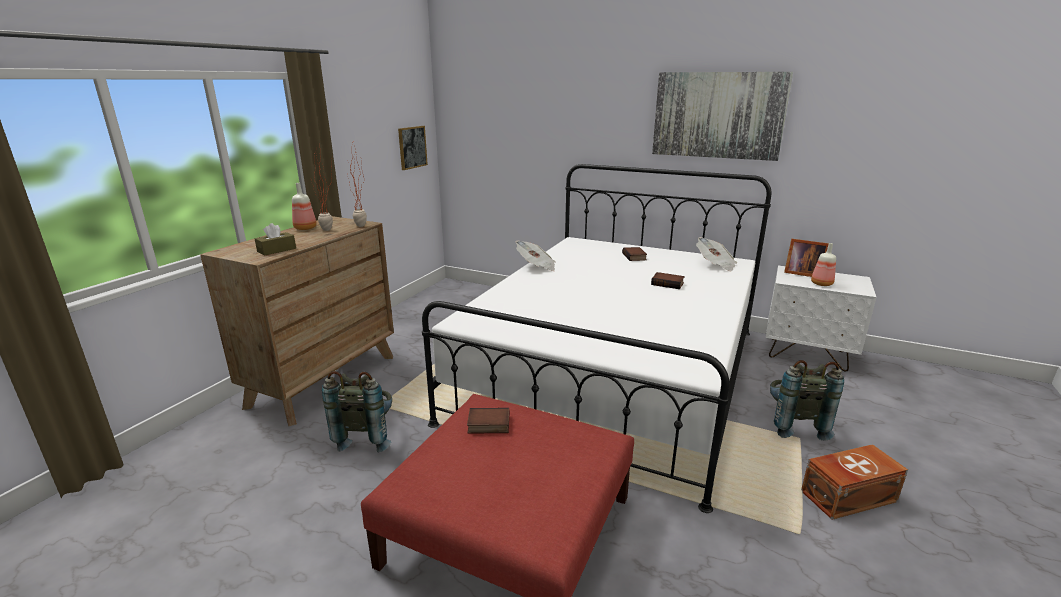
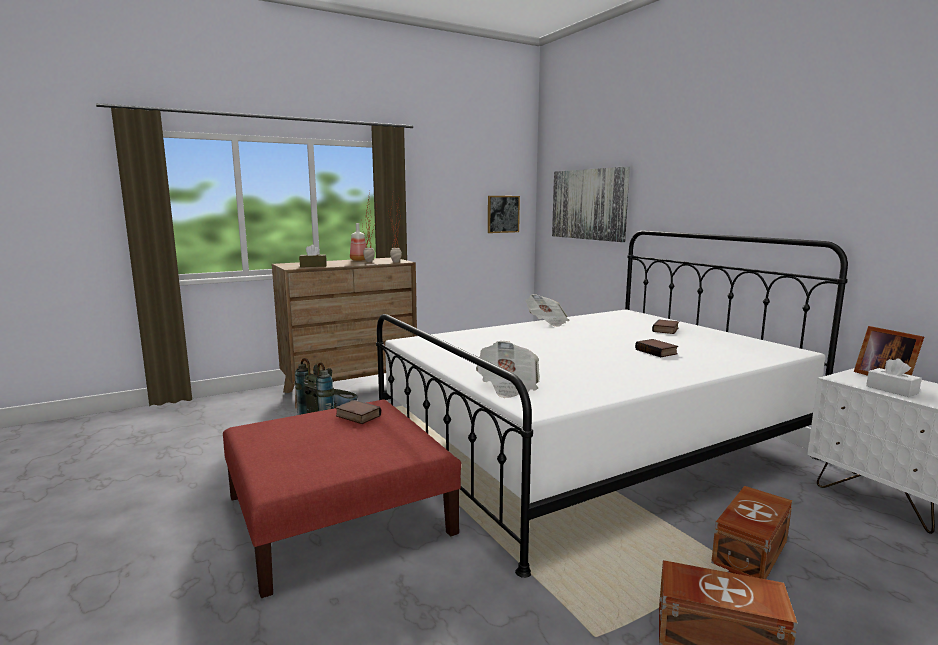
camera: 35 degrees right, 10 degrees down
(715, 265) = (754, 349): newspaper -> newspaper (508, 386)
(718, 115) = (786, 169): picture -> picture (589, 204)
(793, 424) = (748, 552): grey backpack -> brown storage box
(821, 284) = (891, 390): bottle -> white tissue box

